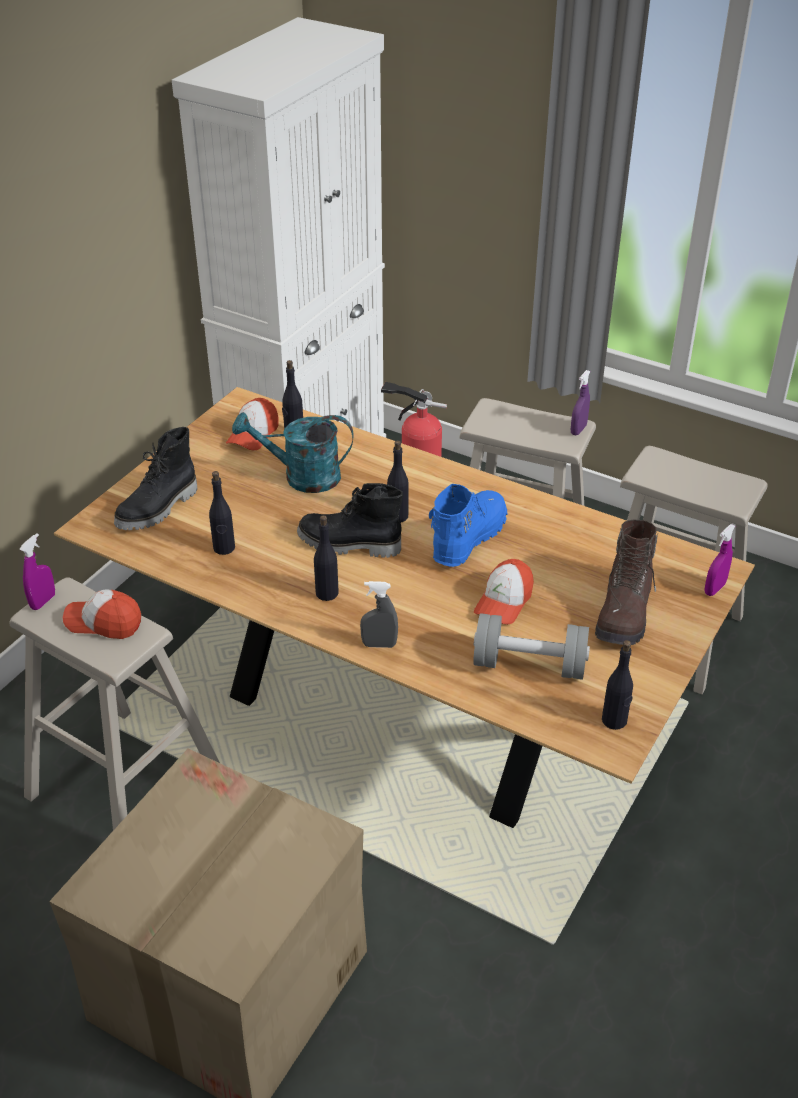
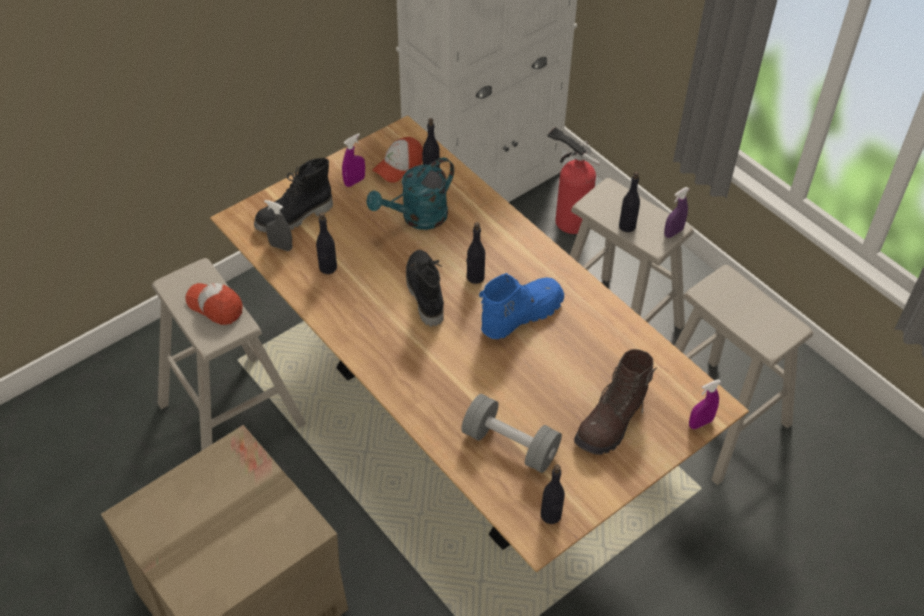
camera: 20 degrees right, 10 degrees up
(43, 601) = (180, 275): purple spray bottle -> purple spray bottle (354, 181)
(301, 477) = (417, 218): turquoise watering can -> turquoise watering can turned 60 degrees counterclockwise
(327, 593) = (386, 332): black bottle -> black bottle (627, 226)
(349, 545) = (424, 293): black boot -> black boot turned 45 degrees clockwise
(379, 644) = (404, 390): grey spray bottle -> grey spray bottle (281, 246)
(504, 601) = (520, 381): cap -> none

